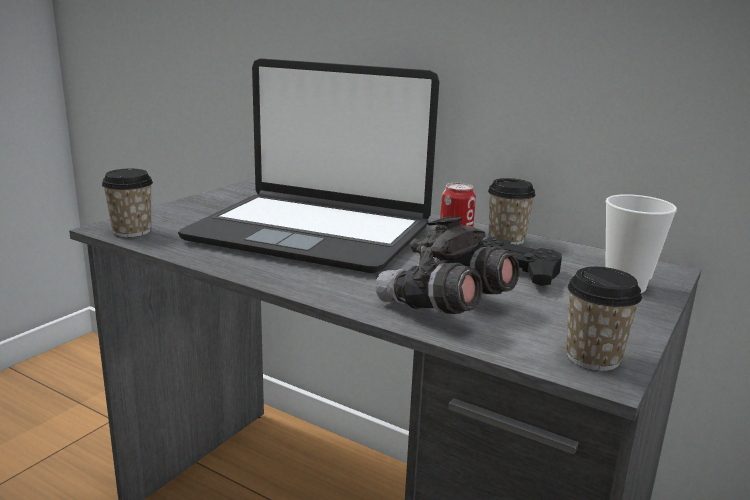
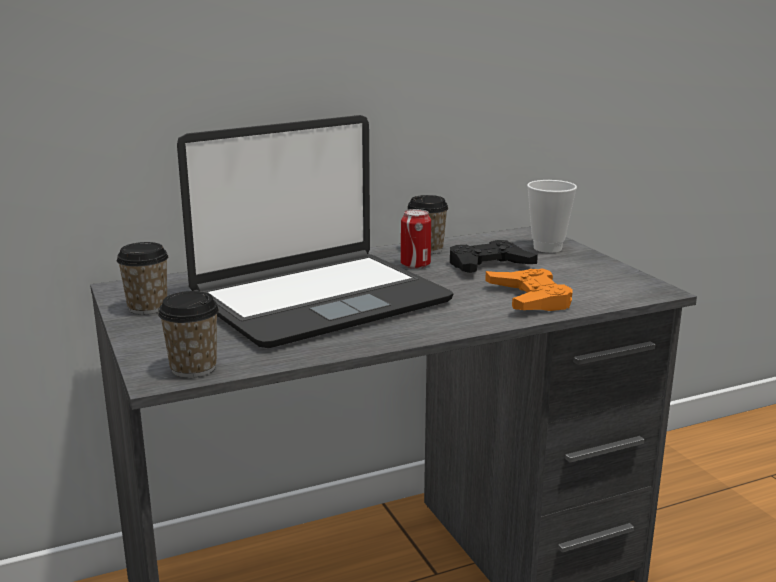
camera: 55 degrees left, 0 degrees up
(445, 307) = (529, 299): grey binoculars -> orange game controller
(593, 358) = (636, 286): cup -> cup (147, 307)

